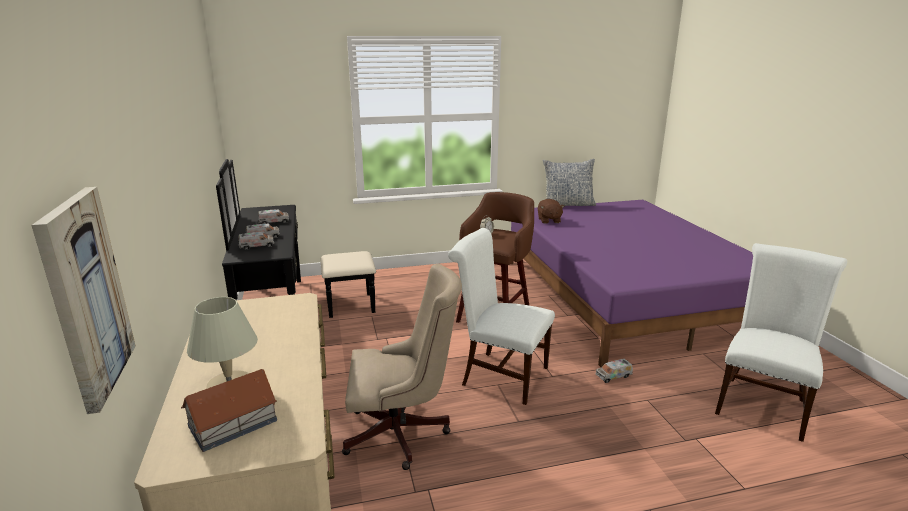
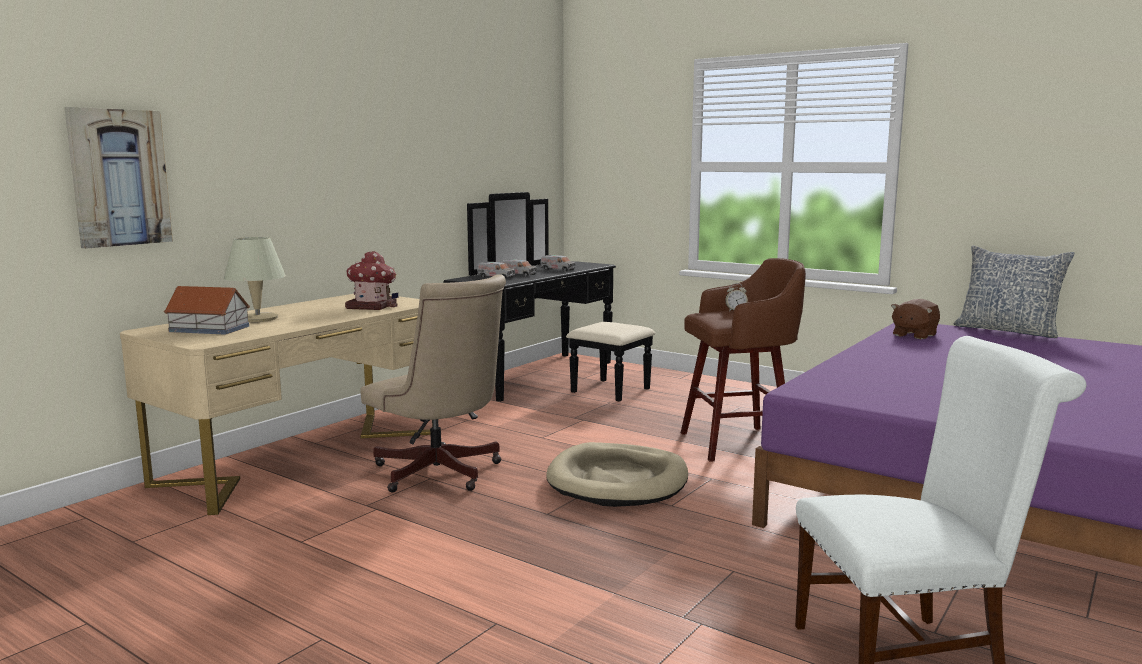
camera: 50 degrees right, 10 degrees down
(277, 320) = (372, 306): none -> toy house
(499, 375) = (618, 481): white chair -> beige dog bed
(613, 376) = (747, 537): toy truck -> none

